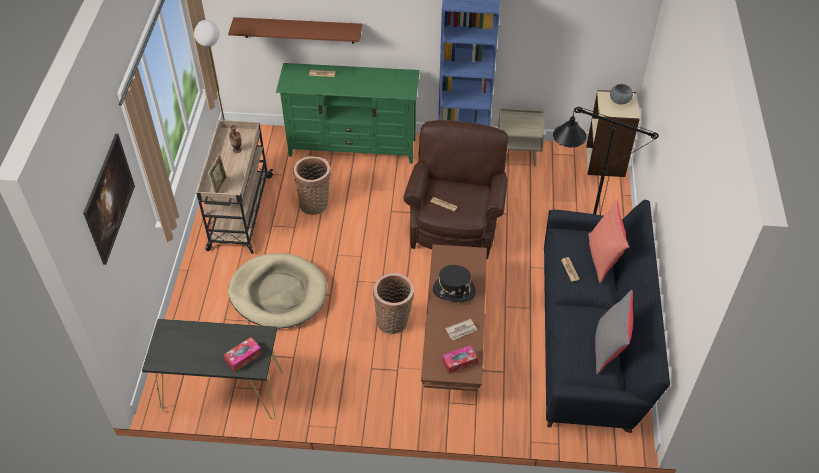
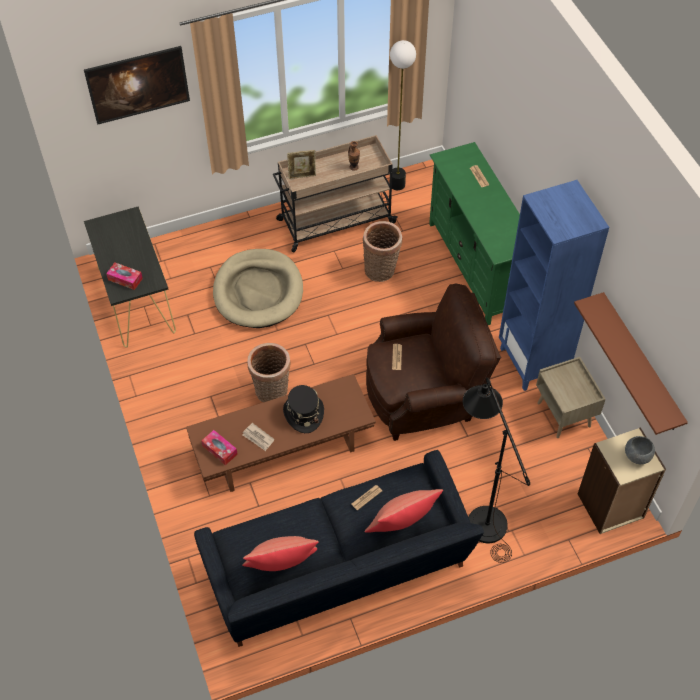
camera: 65 degrees right, 5 degrees up
(298, 30) = (492, 122): brown shelf -> brown shelf (640, 363)
(609, 347) = (282, 566): grey pillow -> red pillow

